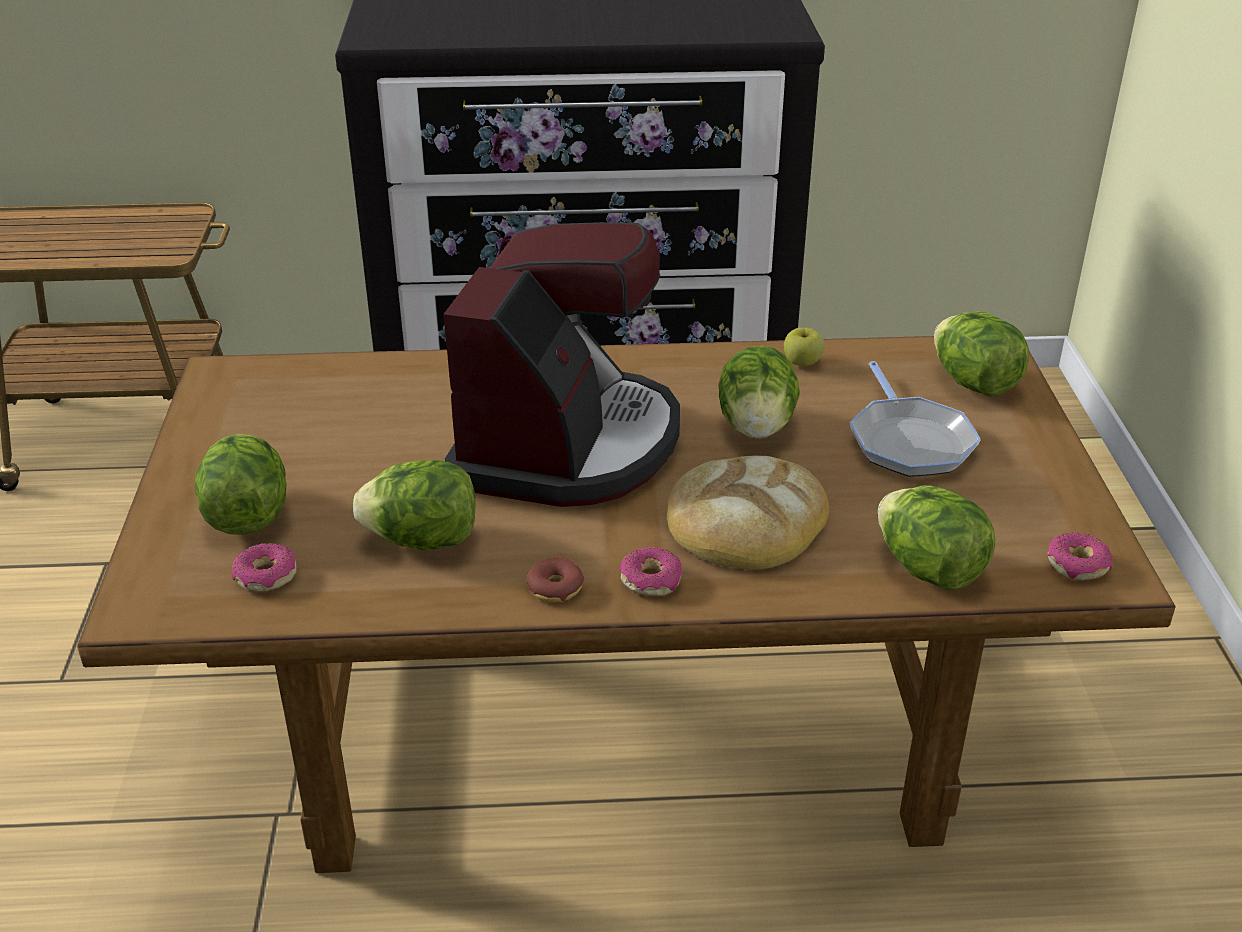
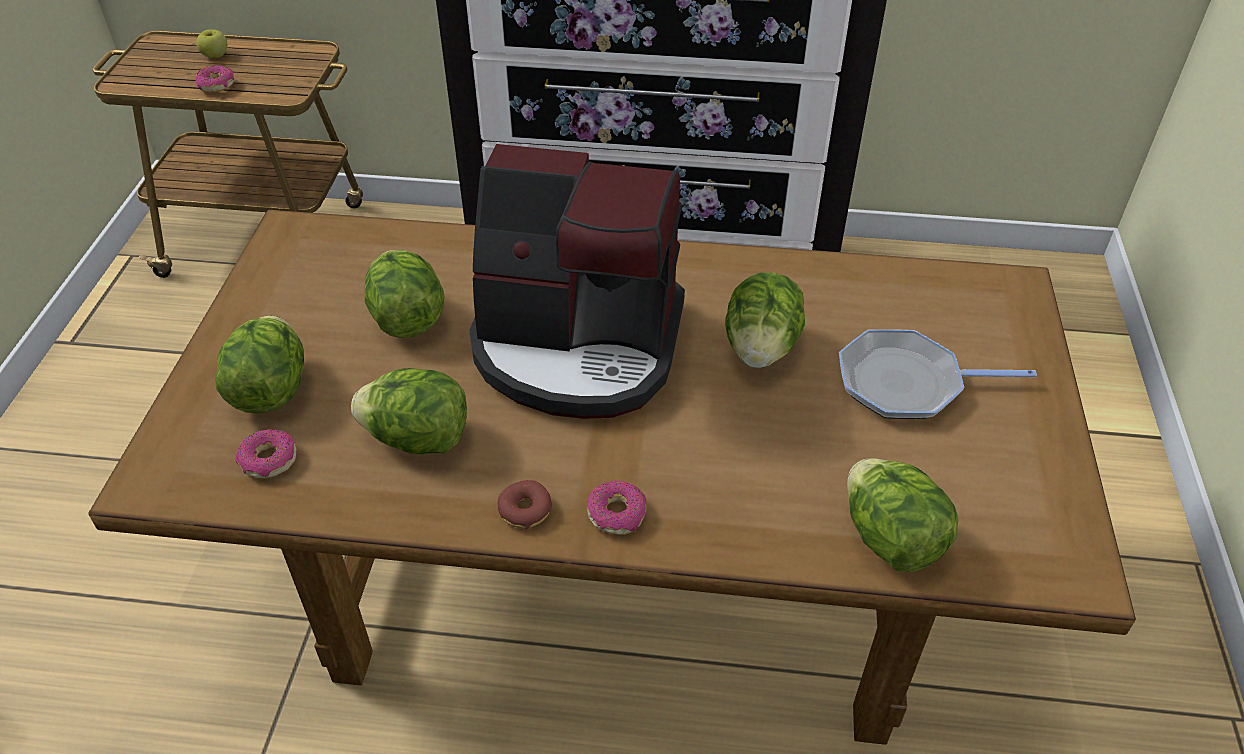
camera: 10 degrees right, 10 degrees up
(567, 444) = (578, 346): coffee machine -> coffee machine turned 75 degrees clockwise
(746, 520) = (725, 456): bread -> none
(802, 363) = (823, 278): apple -> apple (215, 56)
(909, 441) = (906, 383): frying pan -> frying pan turned 90 degrees clockwise
(974, 383) = (987, 322): lettuce -> lettuce (407, 319)
(1077, 565) = (1044, 555): donut -> donut (217, 85)

